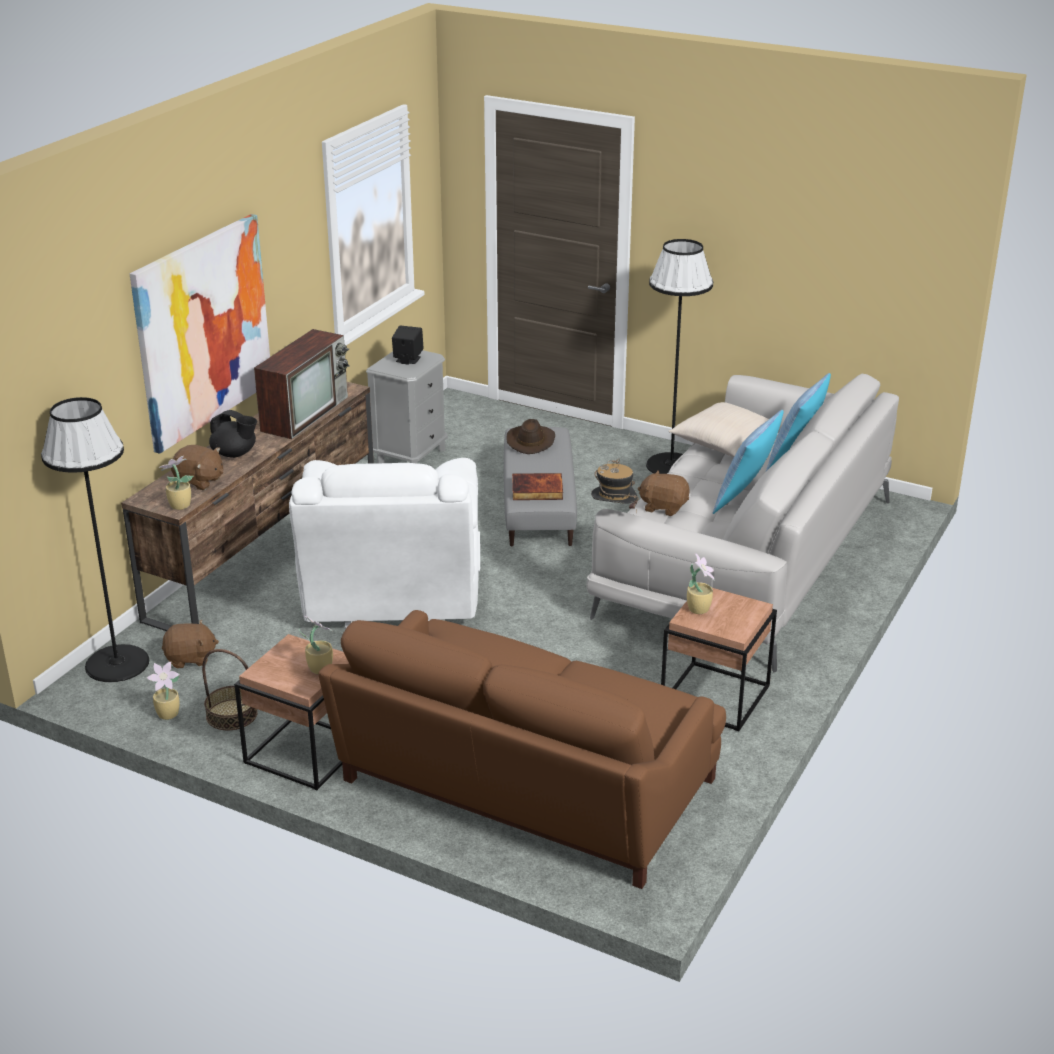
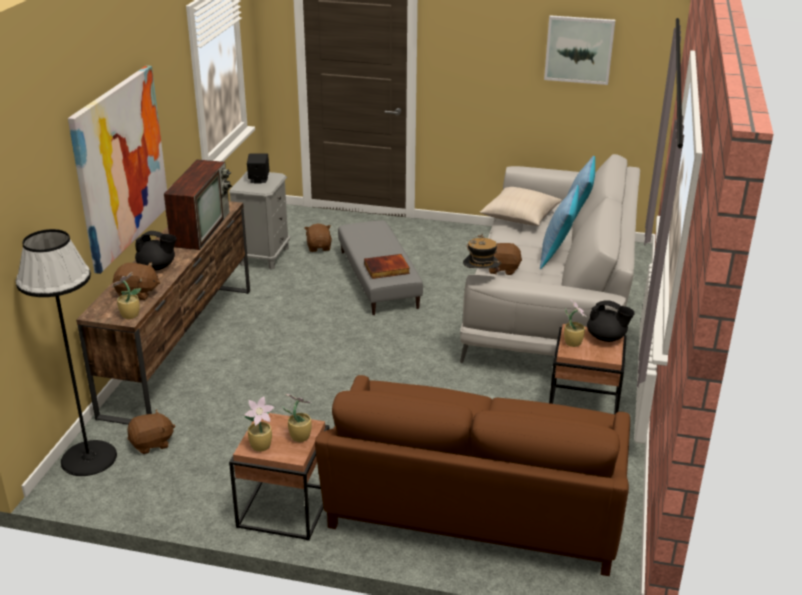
camera: 15 degrees left, 0 degrees up
(169, 714) = (153, 495): potted plant -> potted plant (262, 446)
(231, 715) = (207, 487): basket -> none
(391, 605) = (301, 374): white armchair -> none
(483, 453) = (319, 247): none -> brown plush toy
(530, 441) = (363, 233): brown hat -> none
(671, 465) = (462, 240): black floor lamp -> none
(745, 609) = (606, 338): none -> black teapot
(833, 229) = (579, 49): none -> picture

